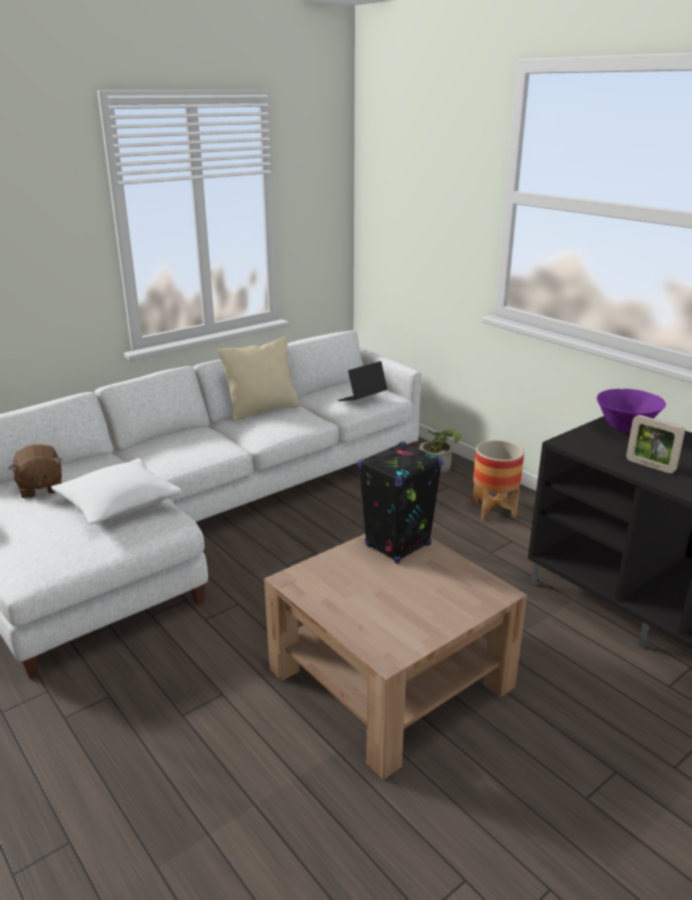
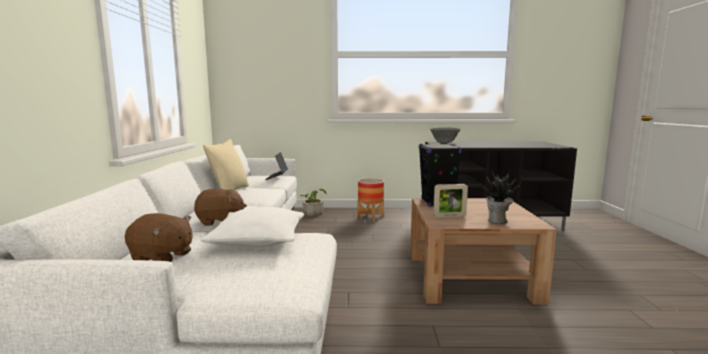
camera: 50 degrees left, 15 degrees down
(156, 460) = (220, 221): none -> brown plush toy
(362, 619) = (497, 221): none -> potted plant
(625, 429) = (444, 143): purple bowl -> grey bowl
(650, 466) = (480, 146): picture frame -> picture frame (449, 216)

